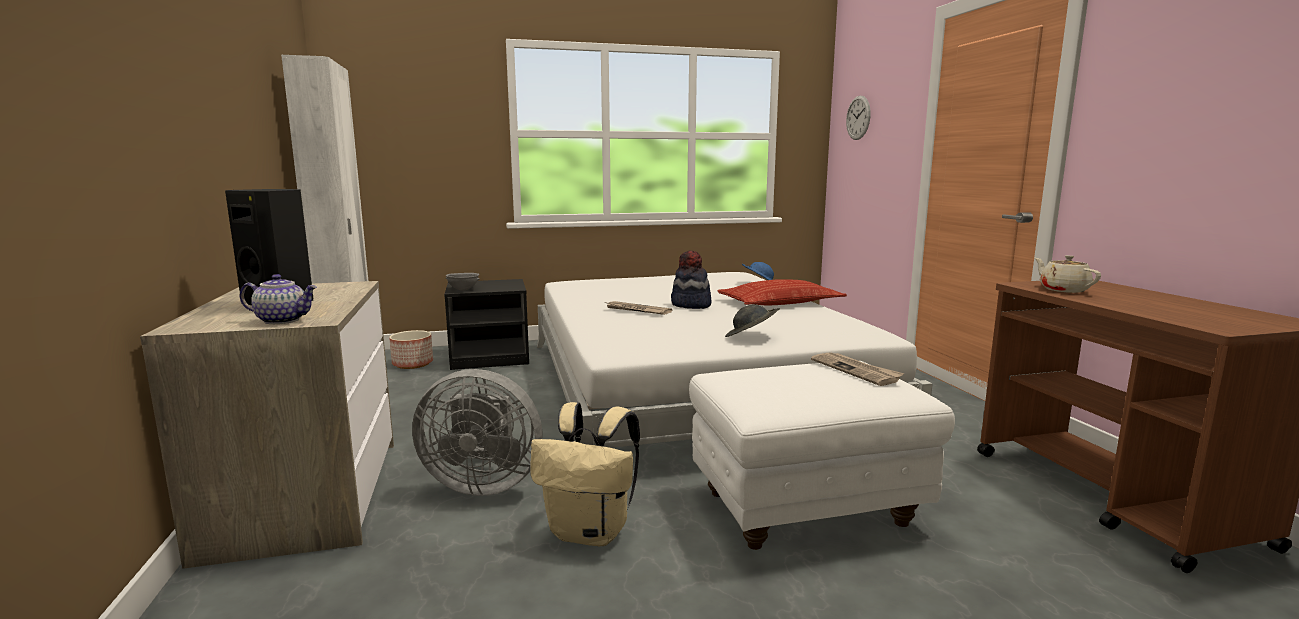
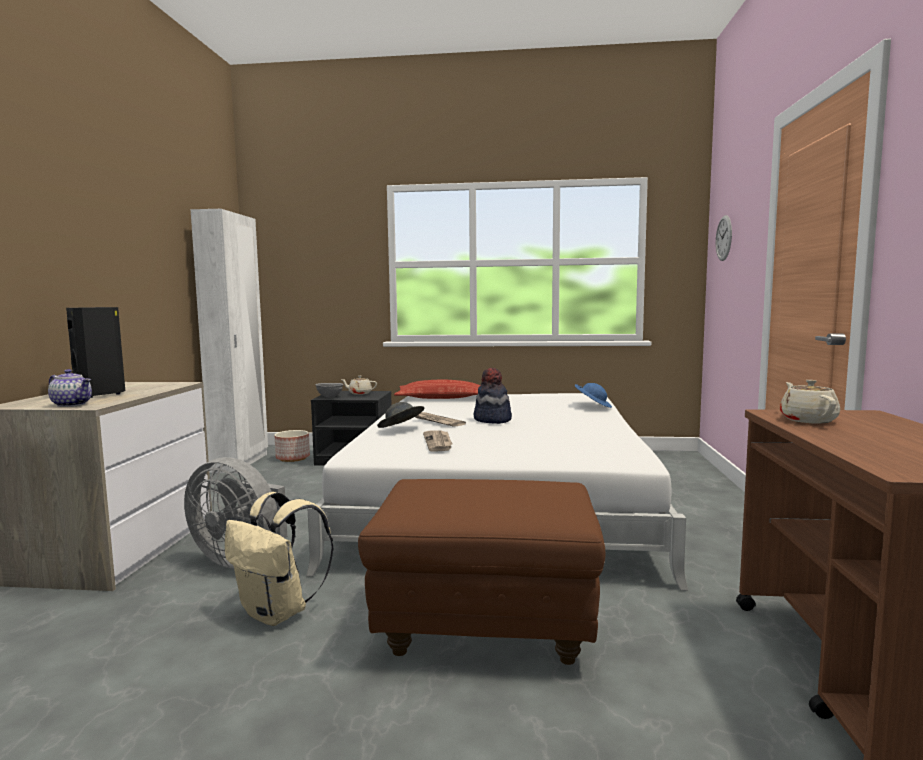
camera: 20 degrees right, 5 degrees down
(491, 283) = (359, 393): none -> beige teapot
(751, 337) = (502, 452): grey hat -> grey hat (401, 429)
(780, 303) = (587, 423): pillow -> pillow (441, 398)
(806, 508) = (487, 628): white ottoman -> brown ottoman
(856, 371) = (544, 490): newspaper -> newspaper (438, 442)

